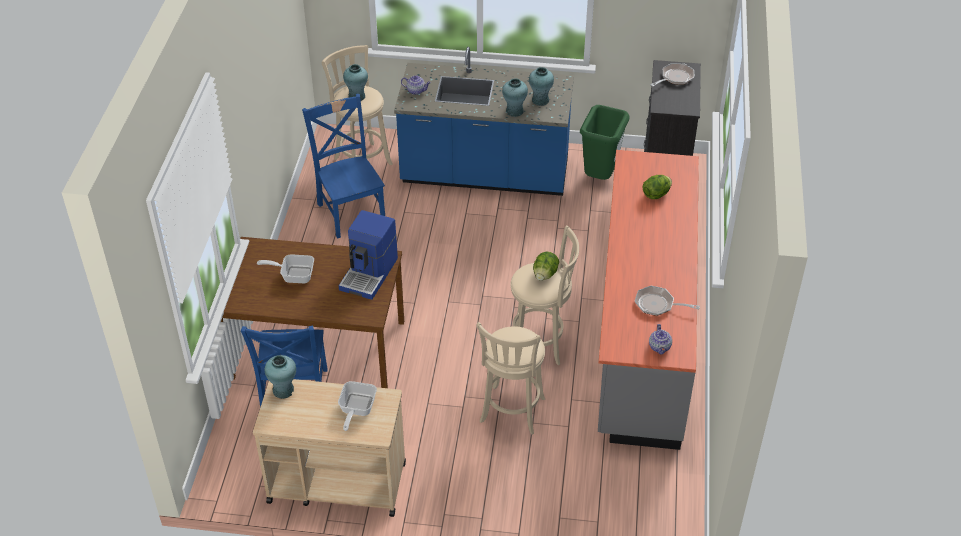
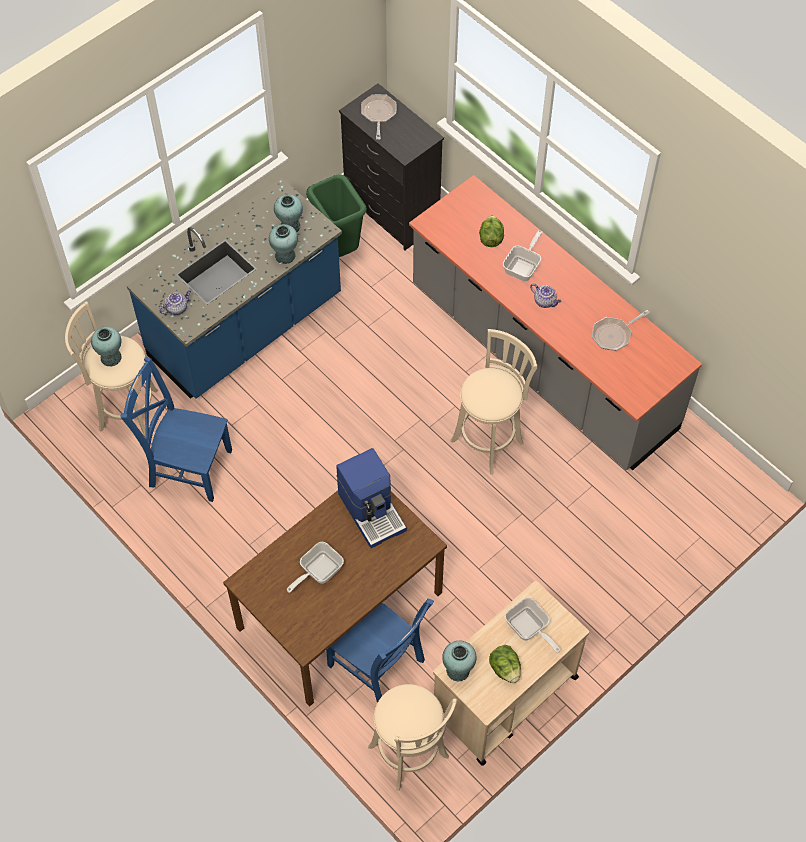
camera: 50 degrees left, 15 degrees up
(511, 413) = (543, 515): beige stool -> beige stool (410, 755)
(545, 274) = (489, 383): lettuce -> lettuce (505, 668)
(654, 224) = (523, 266): none -> frying pan
(660, 347) = (660, 369): teapot -> teapot (545, 301)

